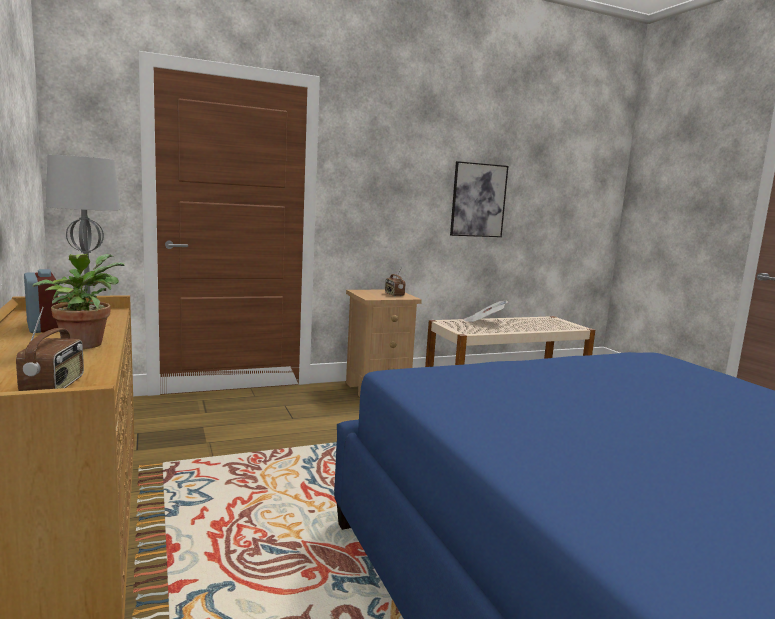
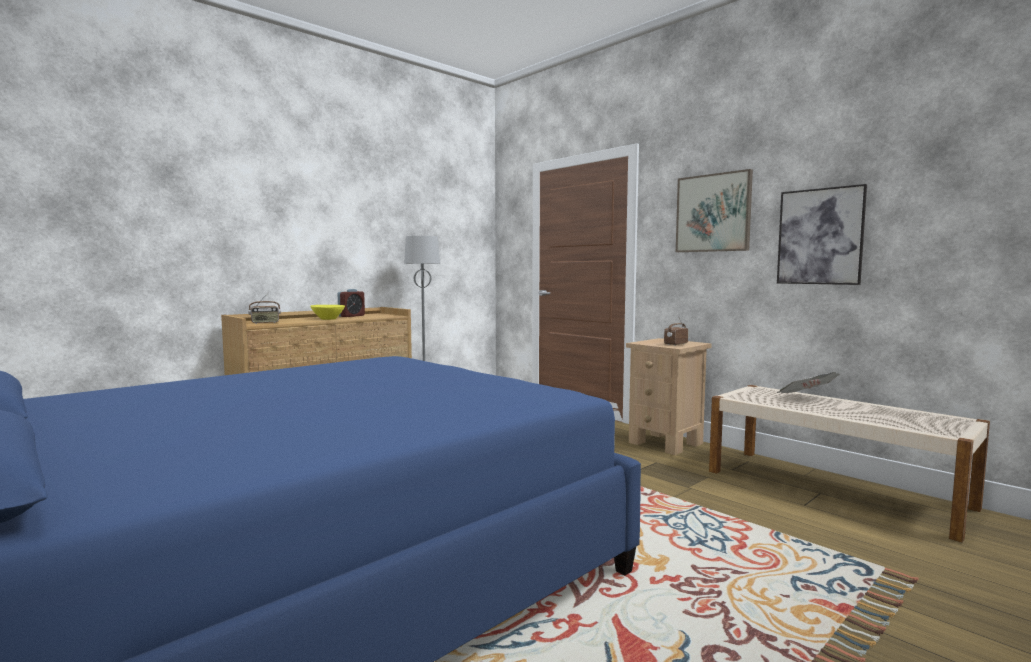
camera: 70 degrees right, 5 degrees down
(84, 343) = (328, 319): potted plant -> yellow bowl
(400, 169) = (713, 213): none -> picture

